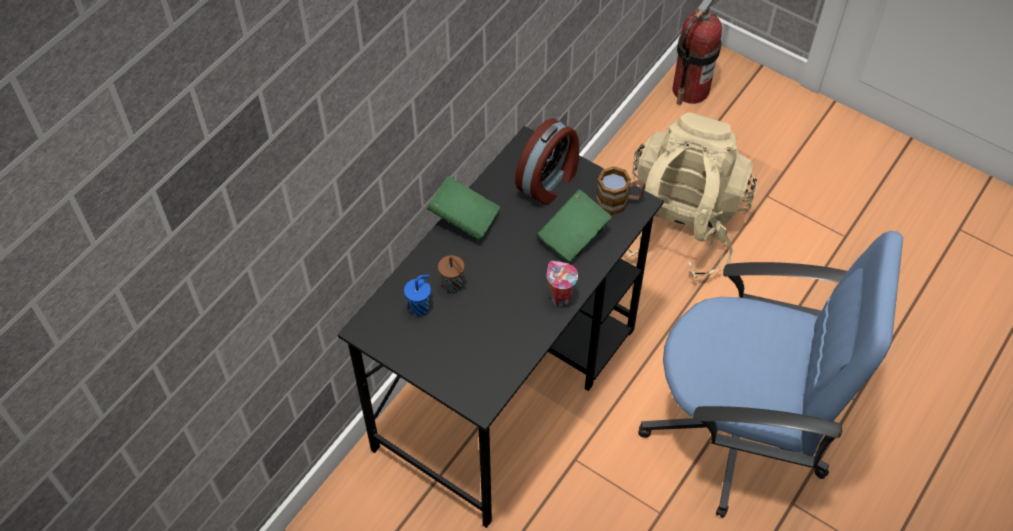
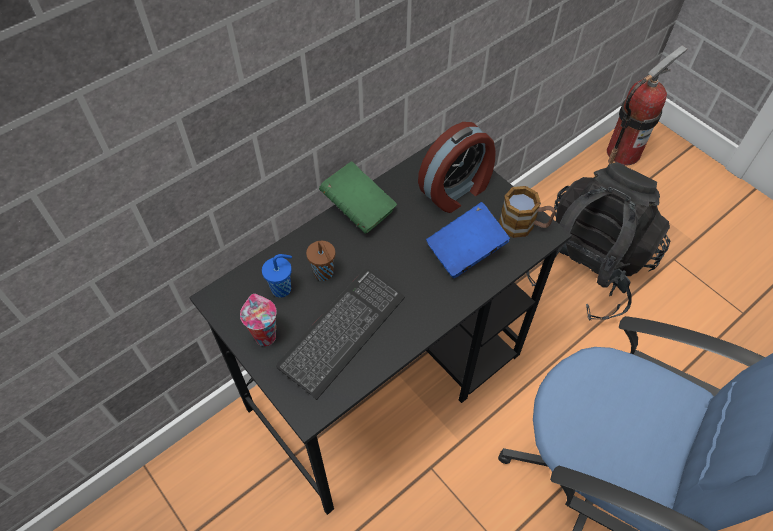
camera: 15 degrees right, 0 degrees up
(487, 332) = (342, 332): none -> keyboard
(559, 297) = (431, 312): cup -> cup (264, 335)
(573, 236) = (465, 251): green book -> blue book
(680, 226) = (586, 268): beige backpack -> black backpack

